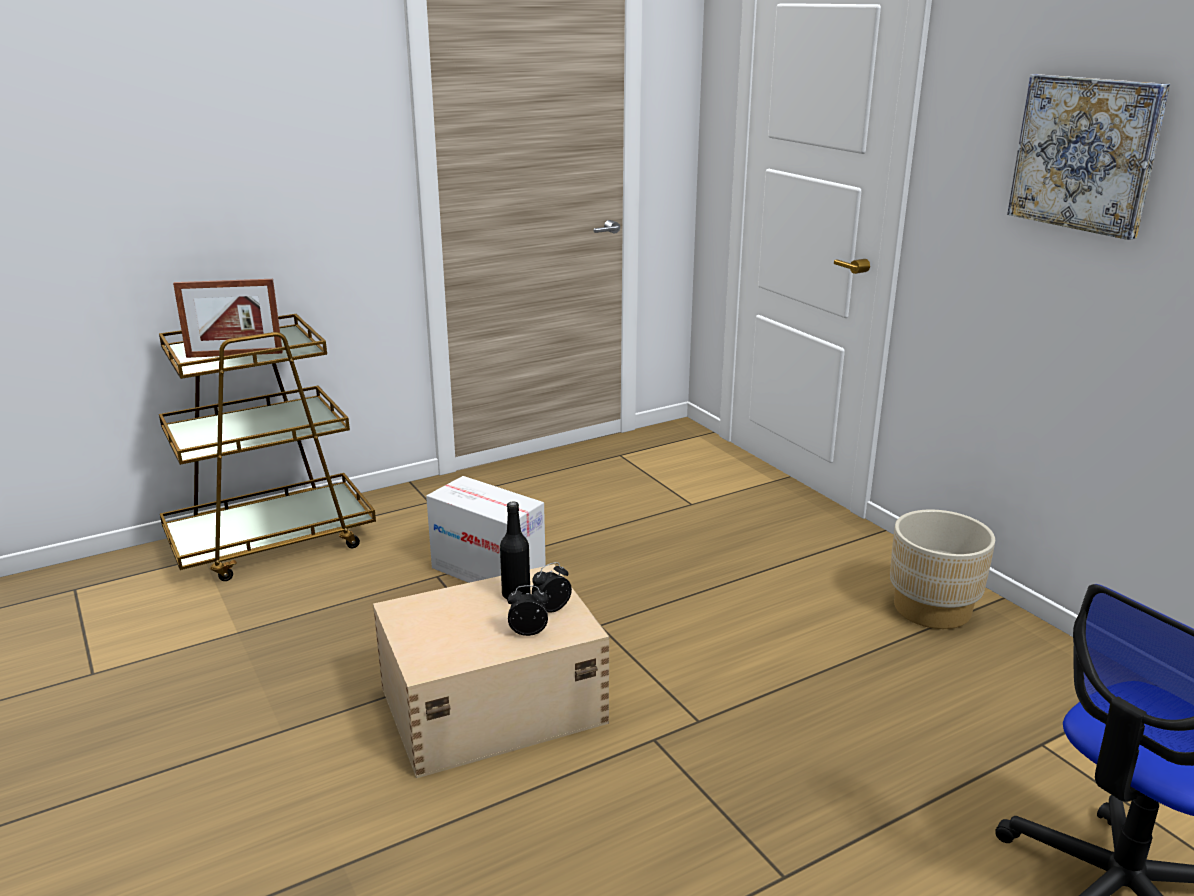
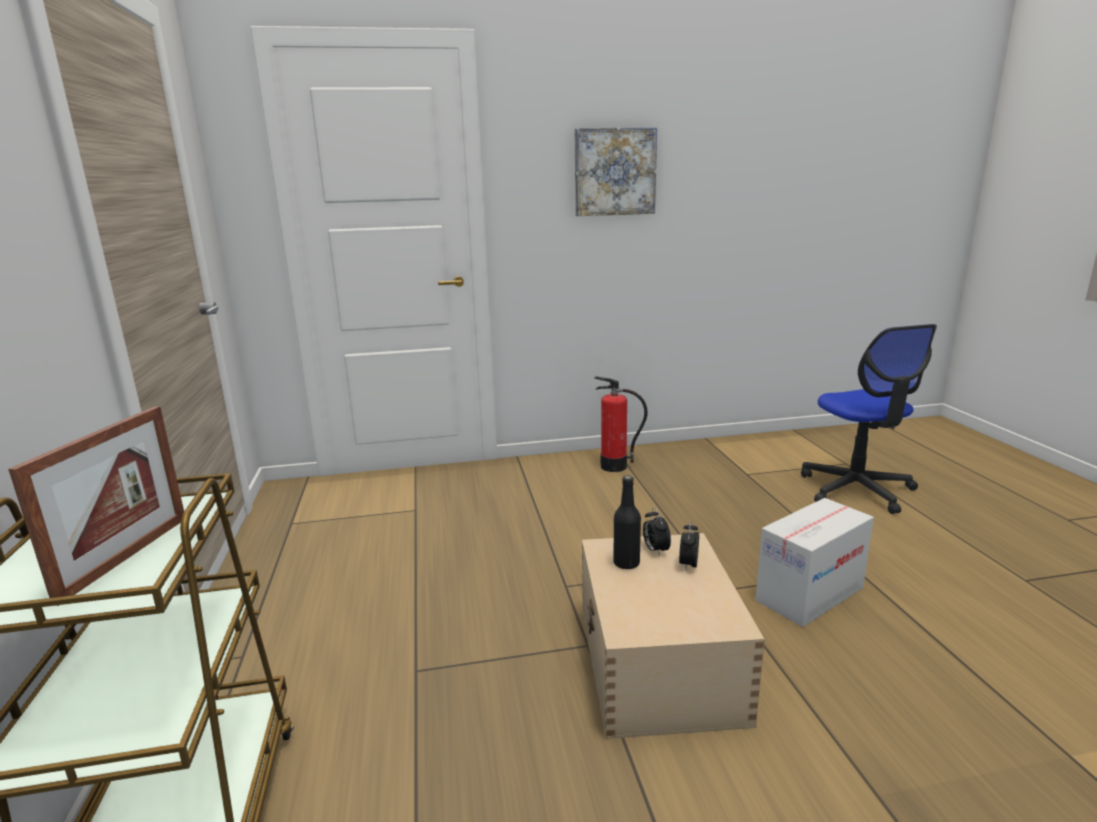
camera: 70 degrees left, 5 degrees down
(488, 572) = (435, 634): cardboard box -> cardboard box (809, 594)
(931, 608) = (614, 466): beige planter -> fire extinguisher

